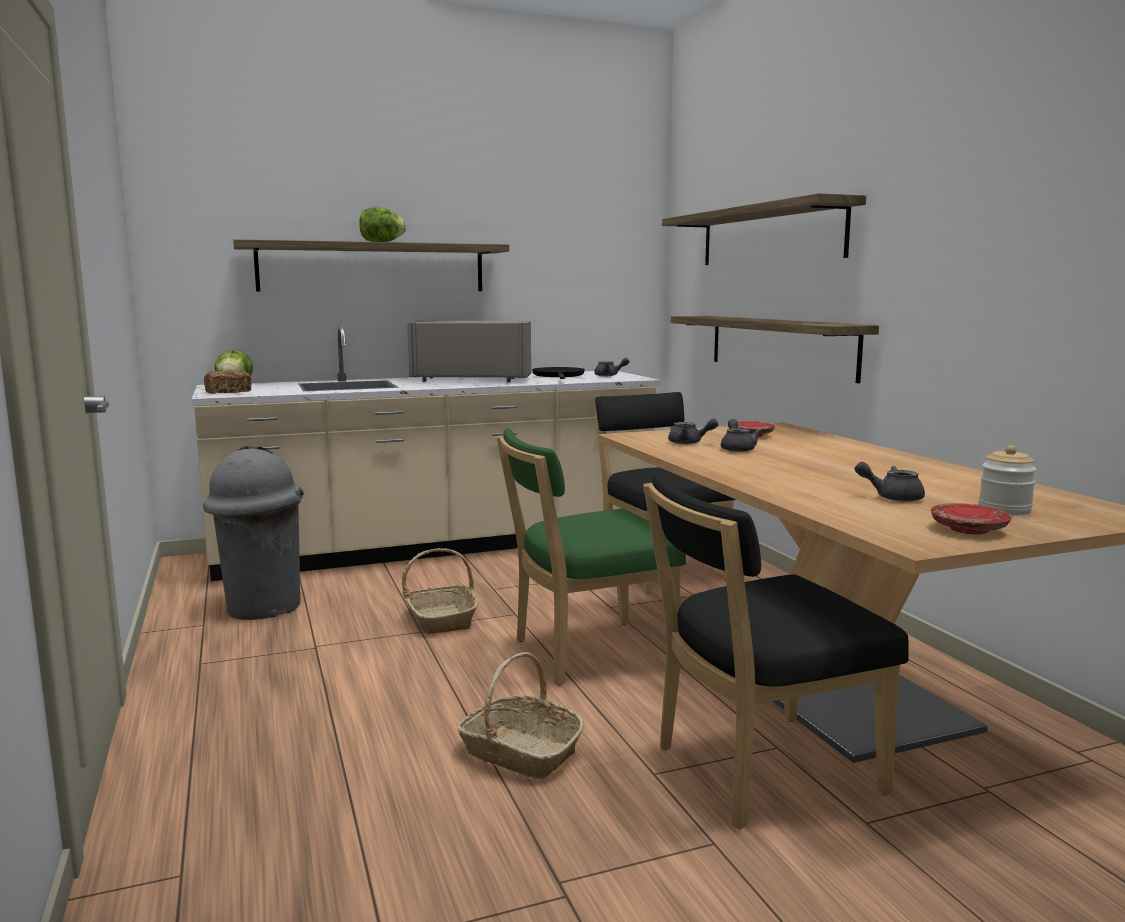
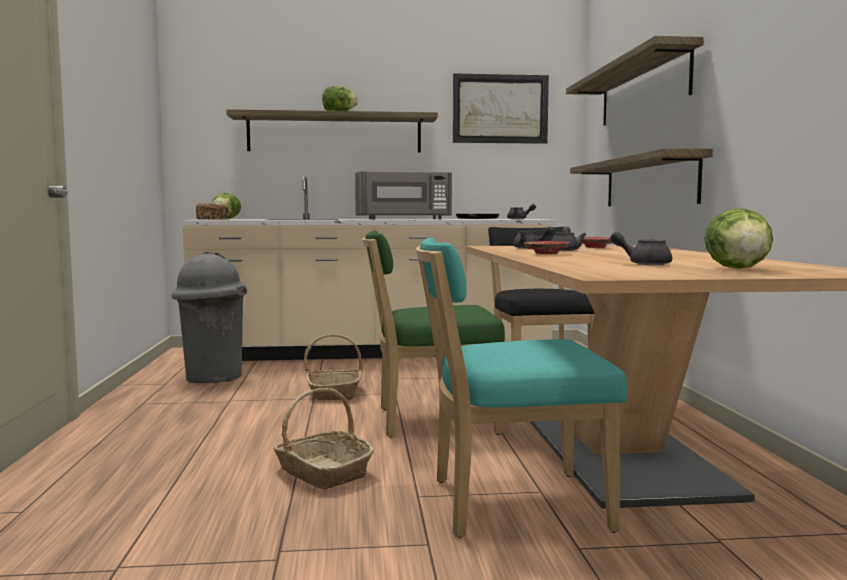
camera: 15 degrees right, 5 degrees down
(472, 379) = (404, 219): grey microwave -> grey microwave turned 150 degrees clockwise
(575, 237) = (500, 109): none -> picture
(757, 771) = (509, 504): black chair -> turquoise chair
(969, 529) = (675, 273): red plate -> red plate (546, 253)
(1004, 510) = (738, 269): jar -> lettuce

